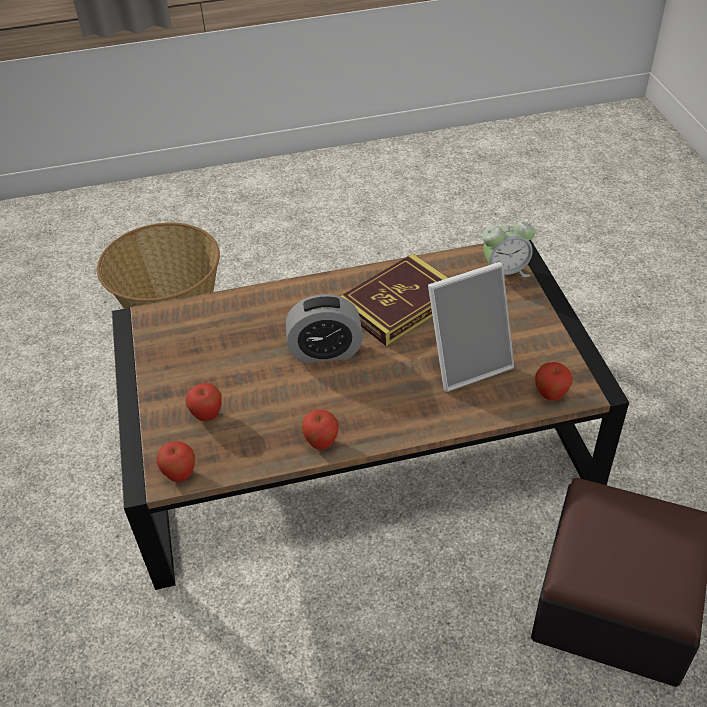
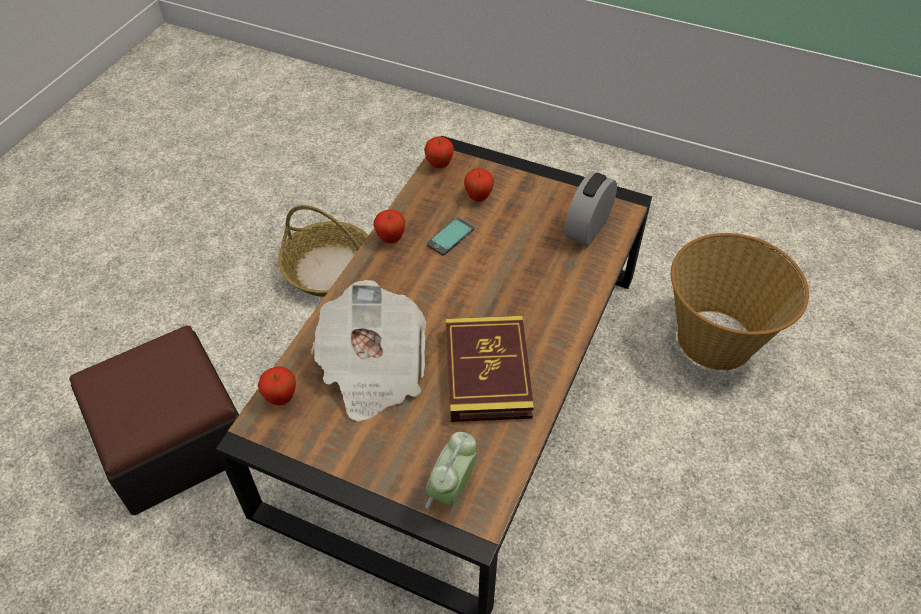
camera: 125 degrees right, 5 degrees up
(280, 403) = (450, 237): none -> phone
(315, 641) = (330, 269): none -> basket
(325, 351) = (478, 290): alarm clock -> alarm clock (587, 228)
(467, 362) = (372, 370): picture frame -> newspaper

